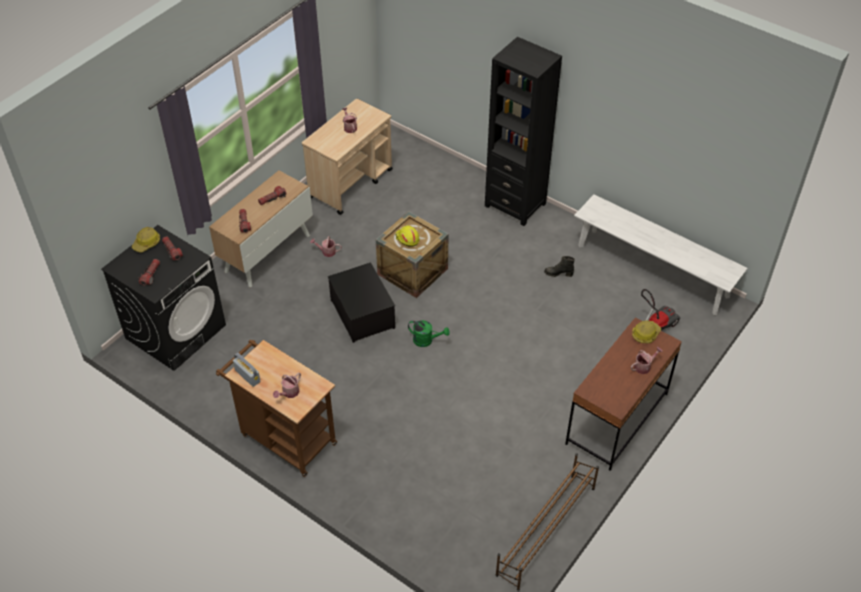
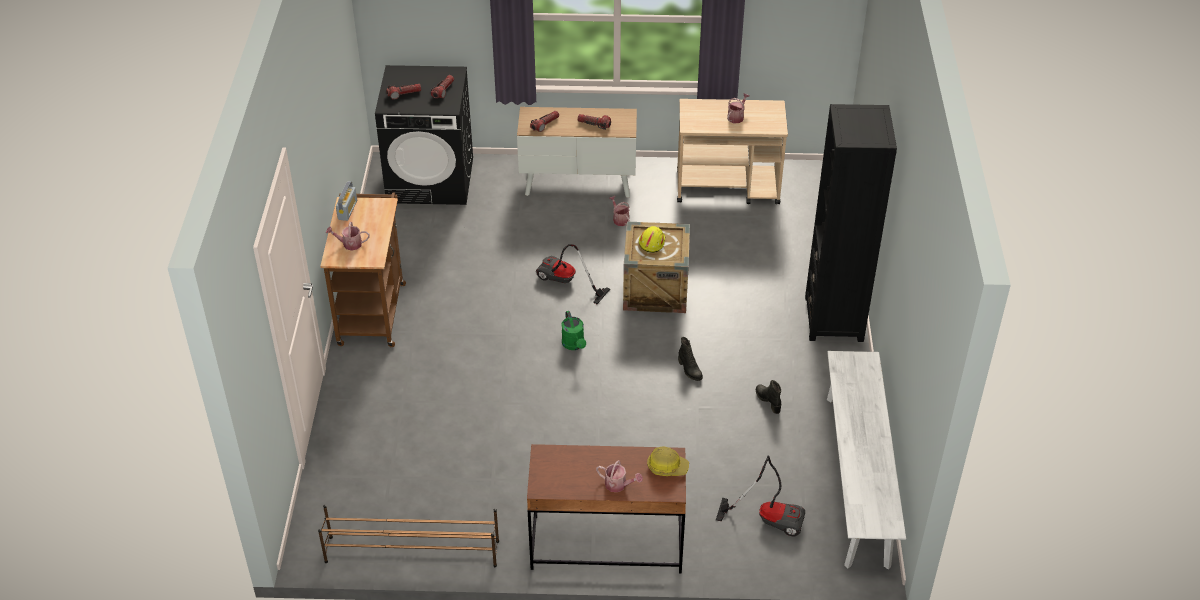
camera: 55 degrees right, 5 degrees down
(147, 243) = (438, 72): hard hat -> none
(361, 313) = (564, 283): storage box -> vacuum cleaner
(500, 295) = (689, 370): none -> black boot

